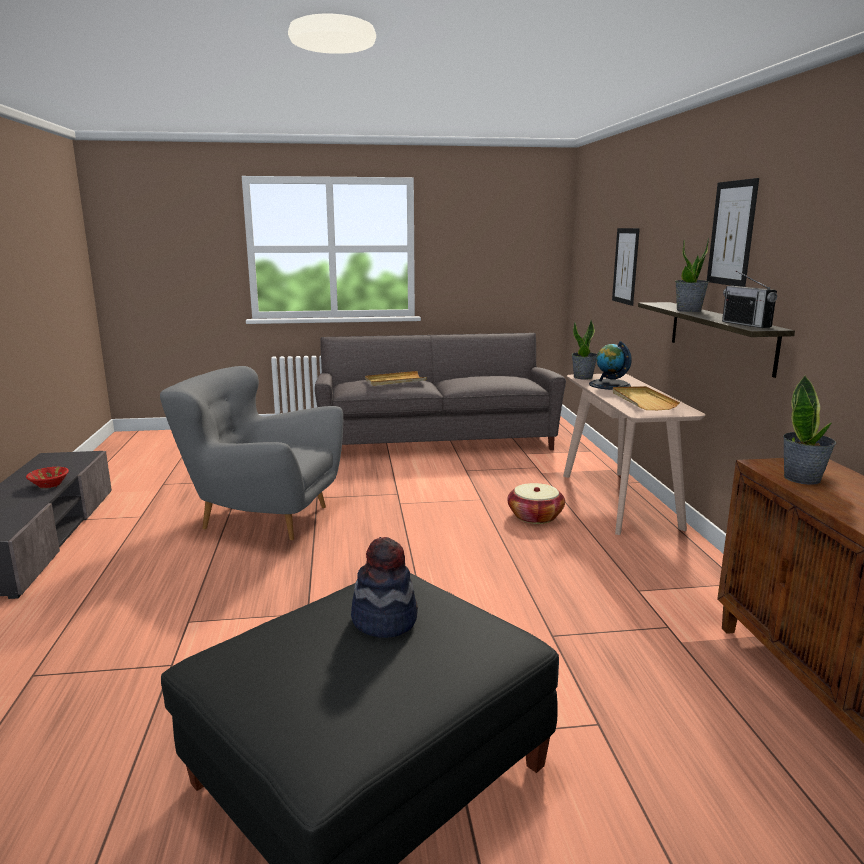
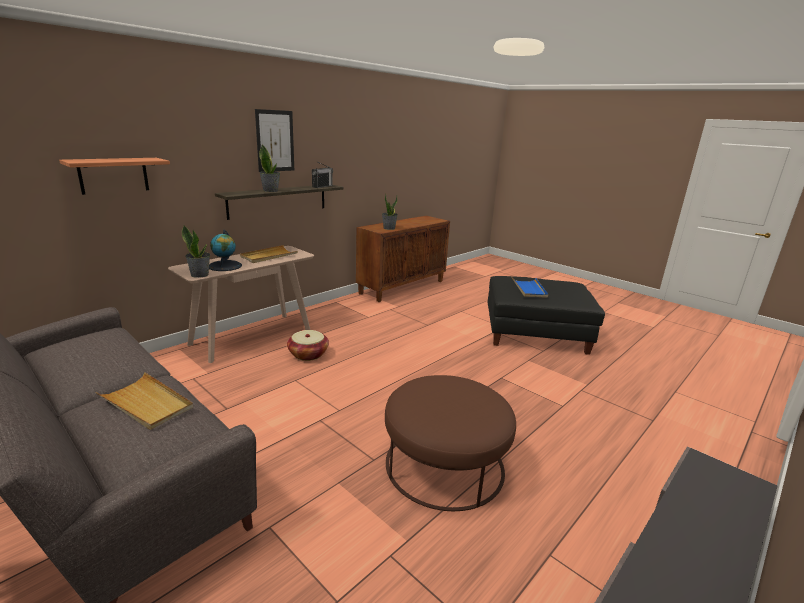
camera: 130 degrees left, 5 degrees up
(49, 485) = (670, 533): red bowl -> none
(262, 517) = (444, 464): grey armchair -> brown ottoman
(384, 620) = (529, 289): hat -> blue tray
(625, 266) = (113, 175): picture -> shelf

